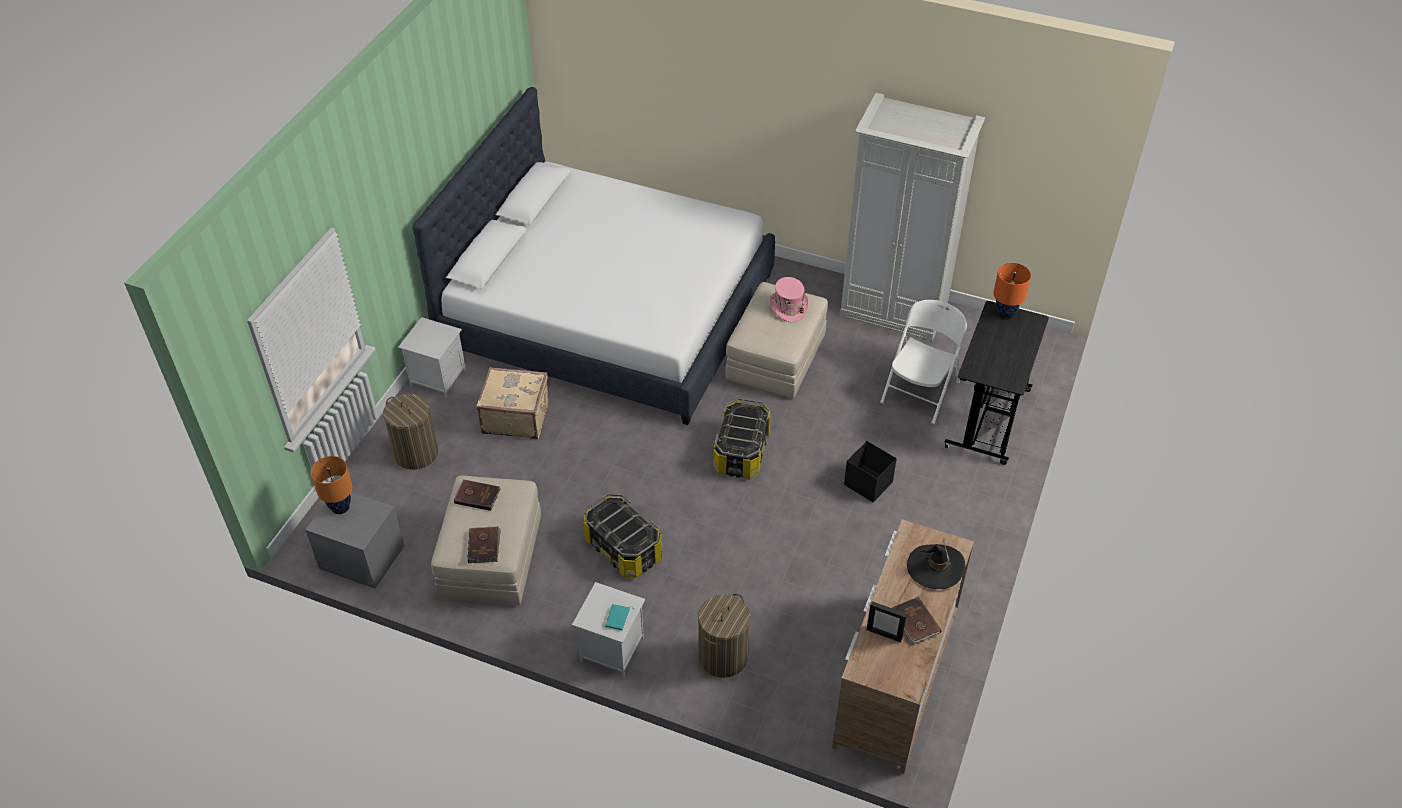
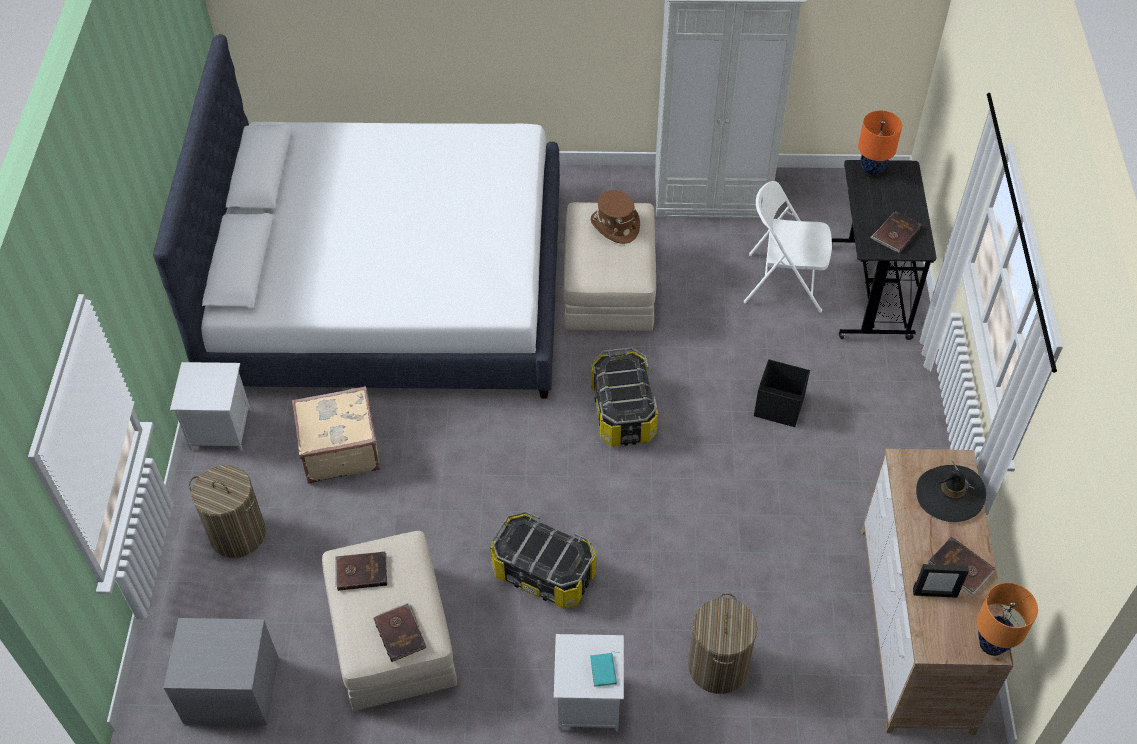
camera: 20 degrees left, 5 degrees up
(340, 507) = (195, 642): orange table lamp -> orange table lamp (992, 644)
(788, 307) = (615, 225): pink hat -> brown hat
(920, 392) = (784, 282): white chair -> white chair turned 90 degrees counterclockwise
(999, 366) = (895, 234): none -> brown book

